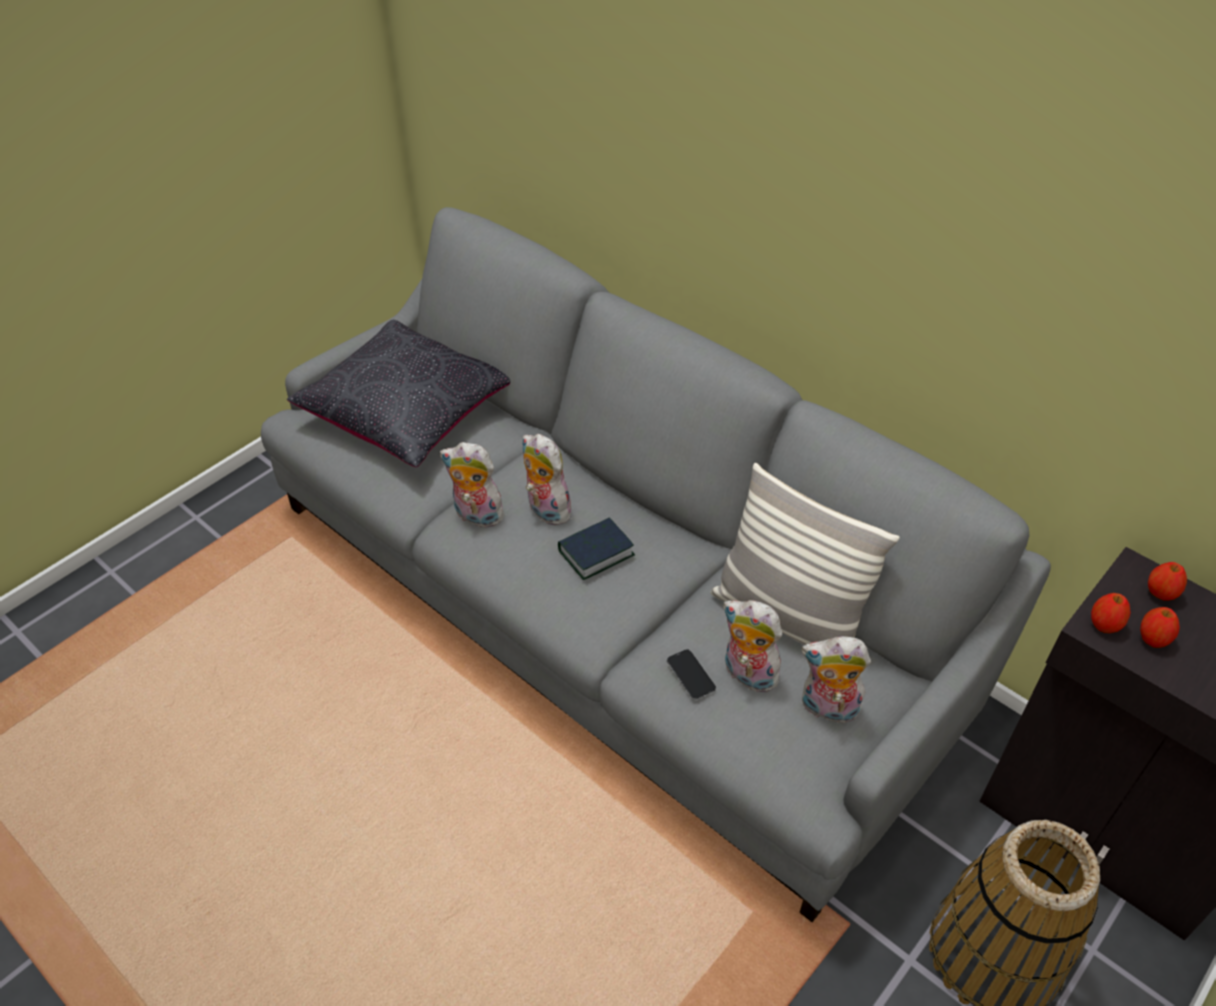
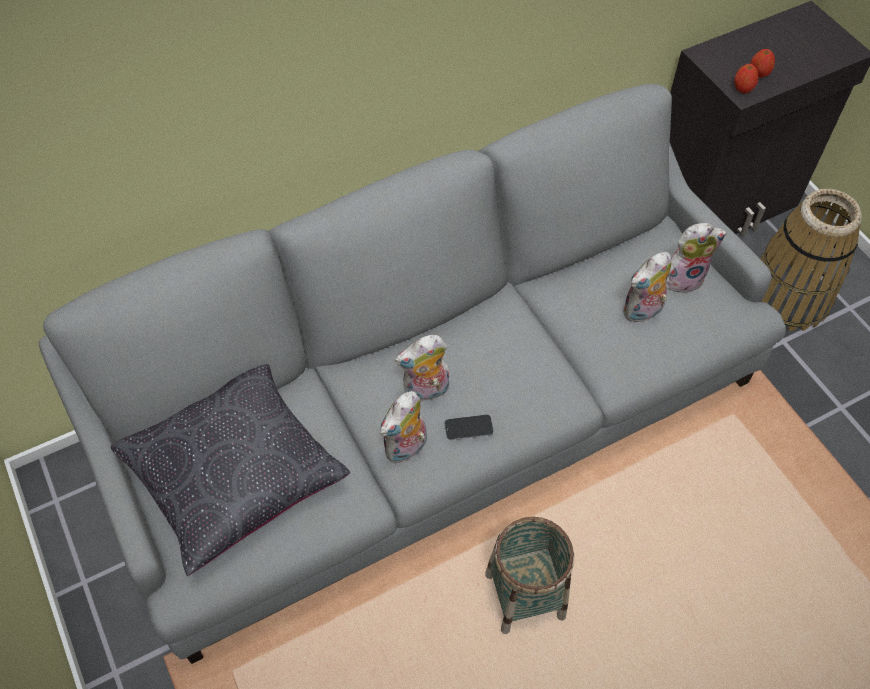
camera: 70 degrees left, 10 degrees up
(426, 740) = (525, 595): none -> basket
(596, 553) = (491, 369): book -> none
(691, 675) = (632, 346): phone -> phone (468, 428)
(787, 617) = (596, 270): pillow -> none
(827, 709) = (683, 278): plush toy -> plush toy turned 135 degrees counterclockwise
(1160, 593) = (724, 53): apple -> none

